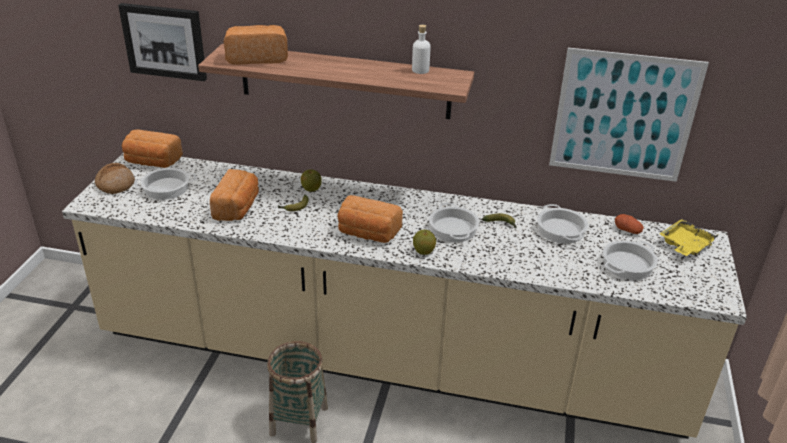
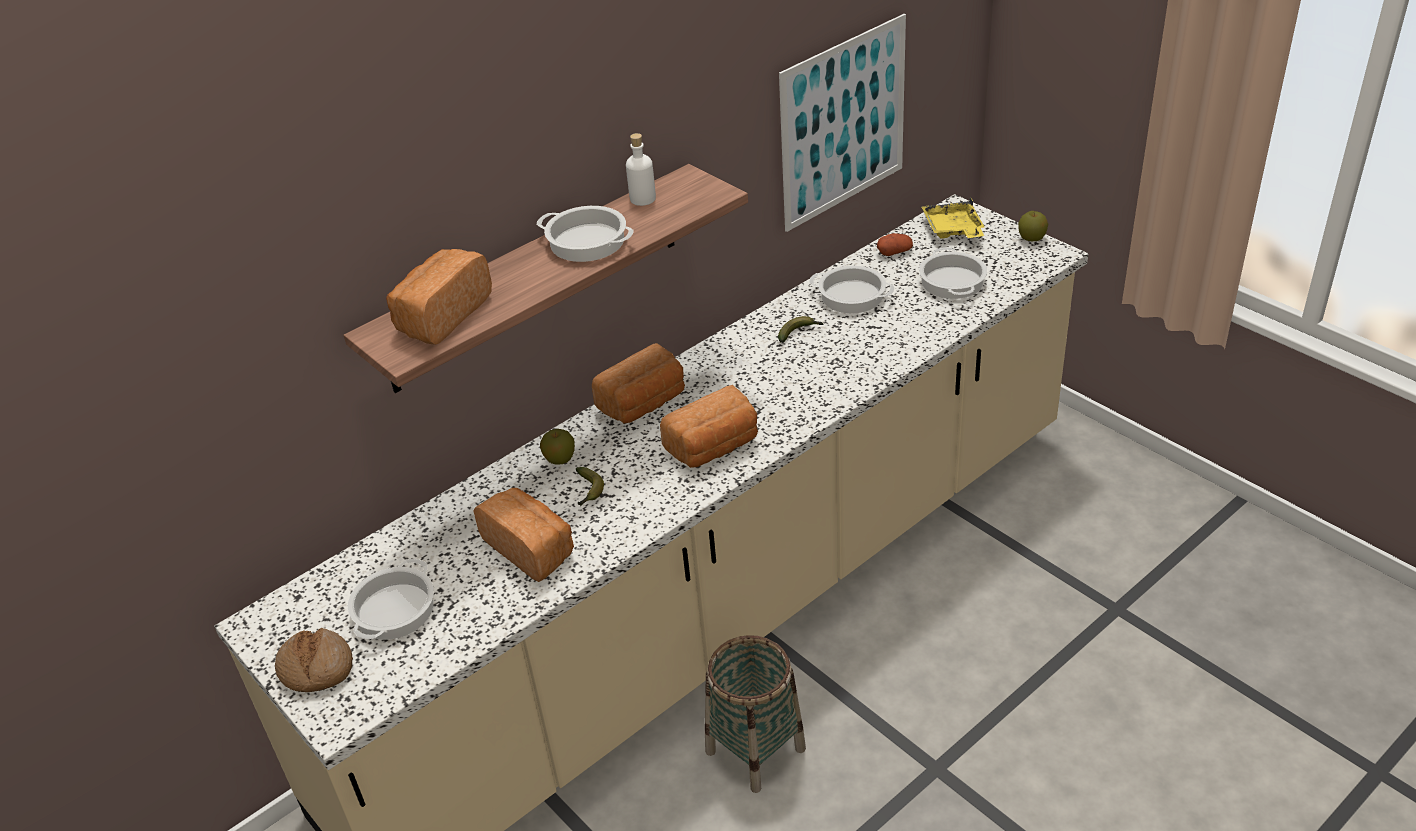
camera: 50 degrees left, 5 degrees up
(152, 162) = (295, 604): bread -> bread (644, 403)
(164, 41) = (242, 392): picture -> none
(424, 251) = (795, 415): apple -> apple (1031, 238)
(454, 229) = (773, 373): cooking pot -> cooking pot (588, 241)

